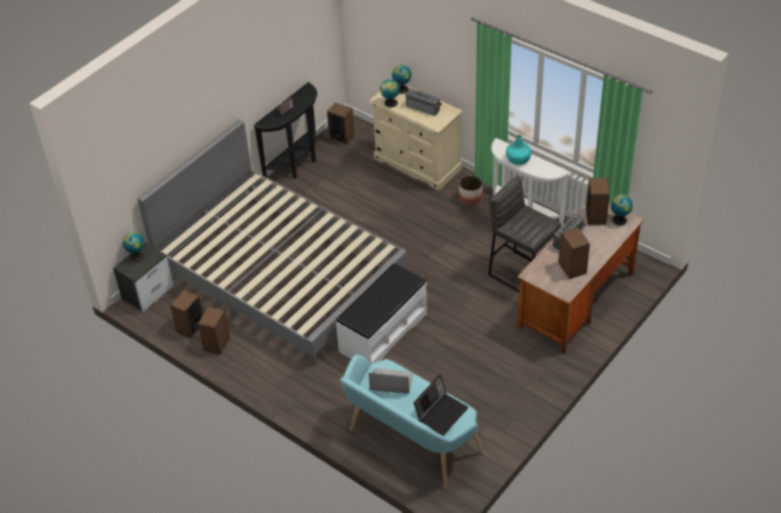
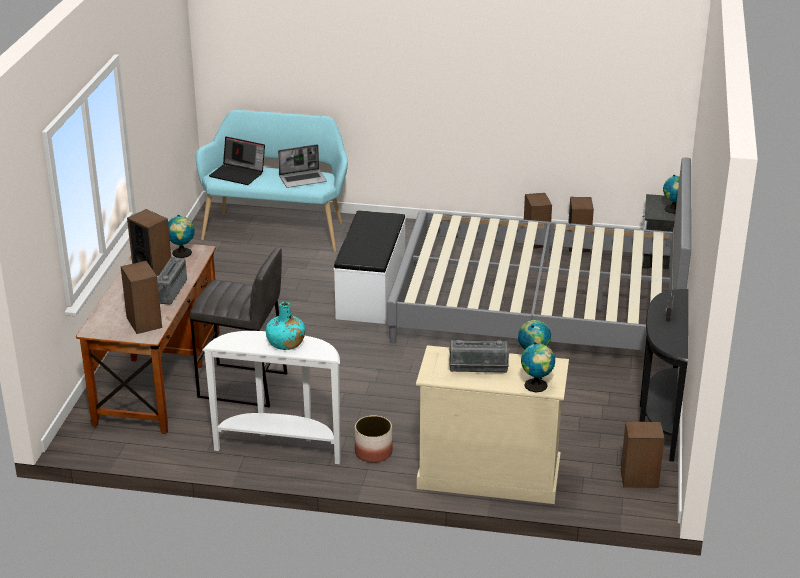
camera: 150 degrees right, 15 degrees down
(441, 413) = (238, 174): laptop -> laptop turned 75 degrees counterclockwise
(619, 219) = (109, 327): globe -> globe (182, 254)

